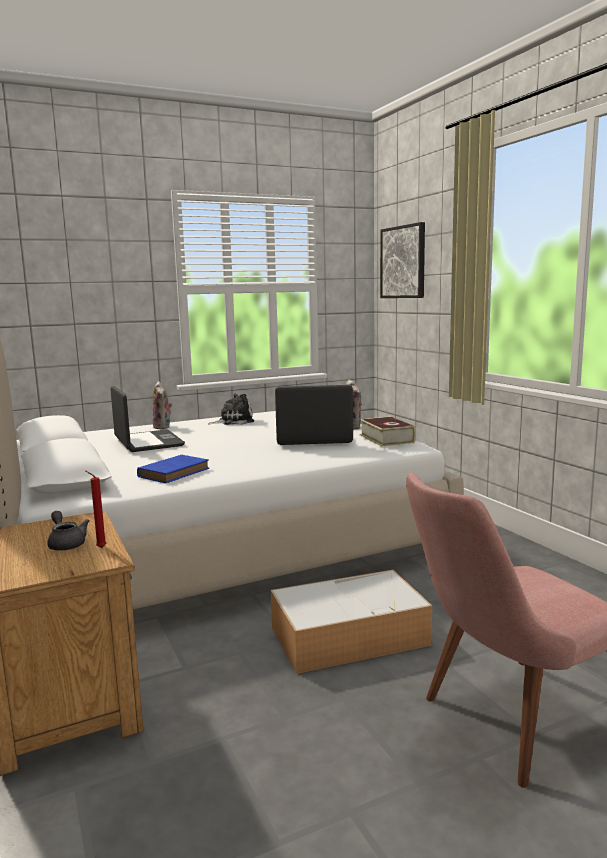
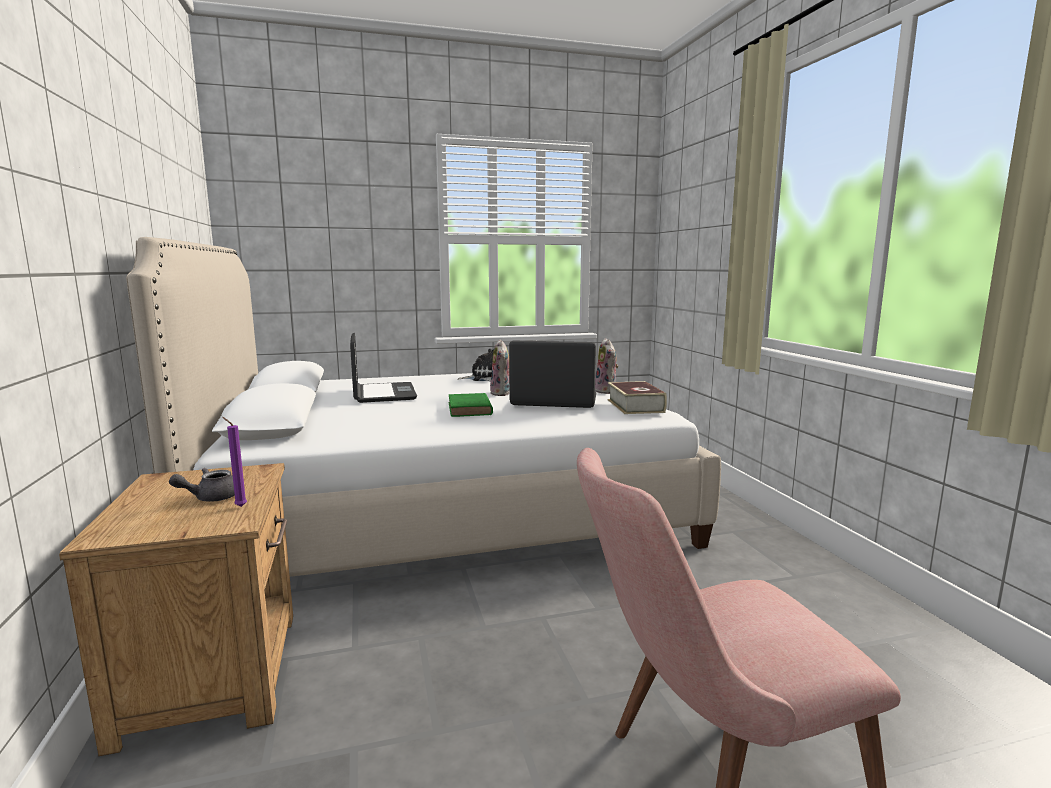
camera: 10 degrees right, 0 degrees up
(66, 543) = (210, 498): grey teapot -> grey teapot turned 105 degrees counterclockwise
(100, 548) = (239, 506): red candle -> purple candle
(163, 427) = (411, 379): plush toy -> plush toy (502, 393)
(175, 472) = (384, 427): blue book -> none
(242, 451) = (470, 409): none -> green book
(351, 635) = (553, 633): storage box -> none
(403, 262) = (685, 214): picture -> none

